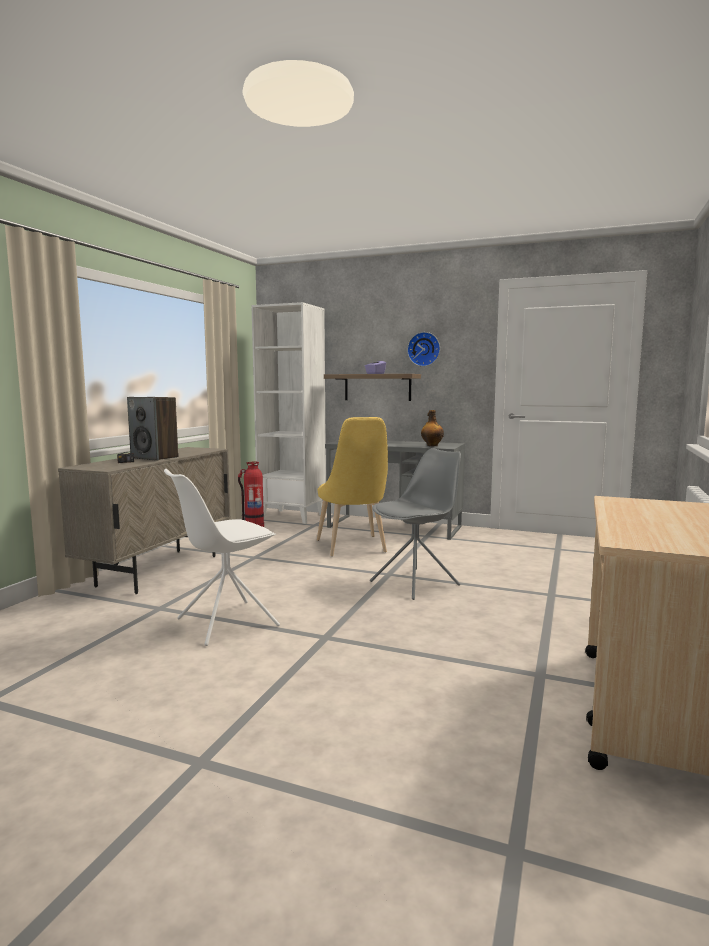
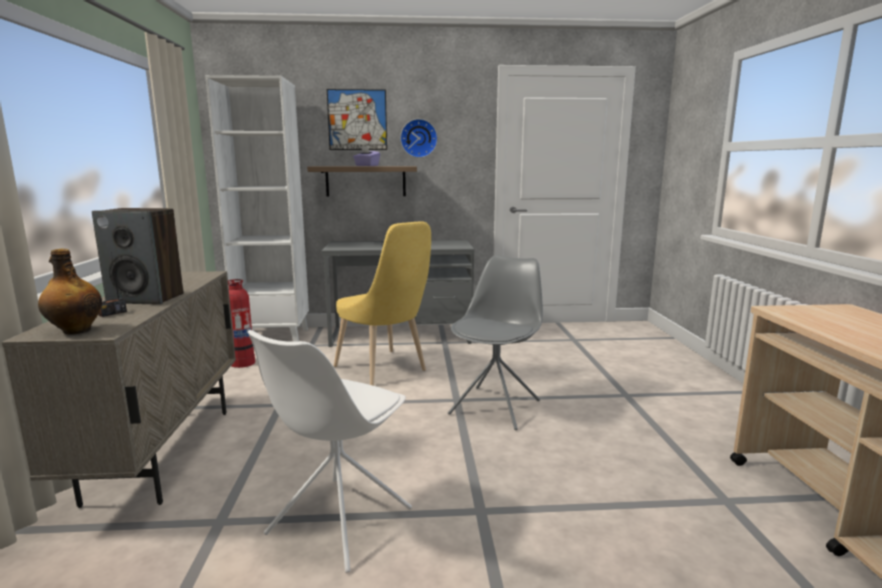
camera: 25 degrees left, 5 degrees up
(372, 335) = (357, 120): none -> picture
(432, 445) = (443, 245): bottle -> bottle (76, 331)

